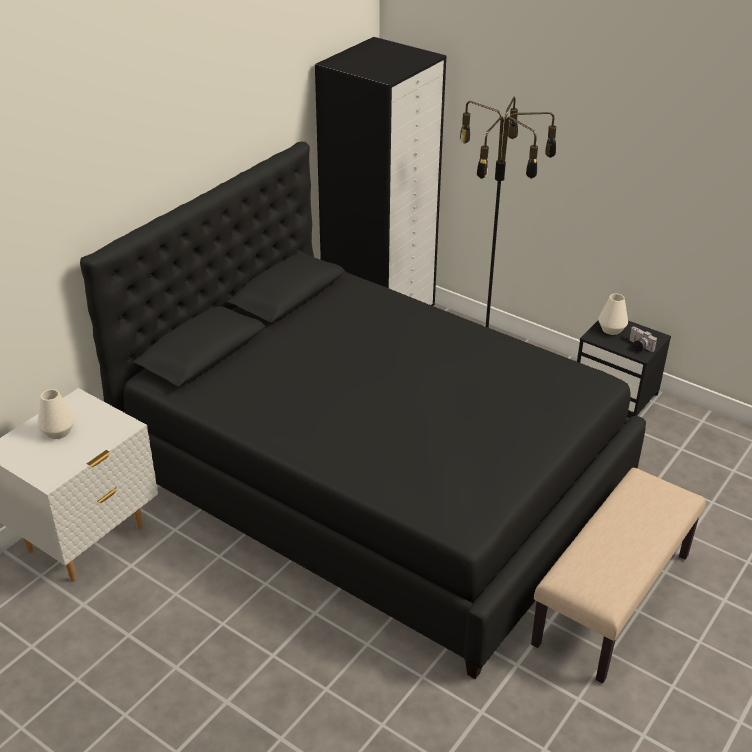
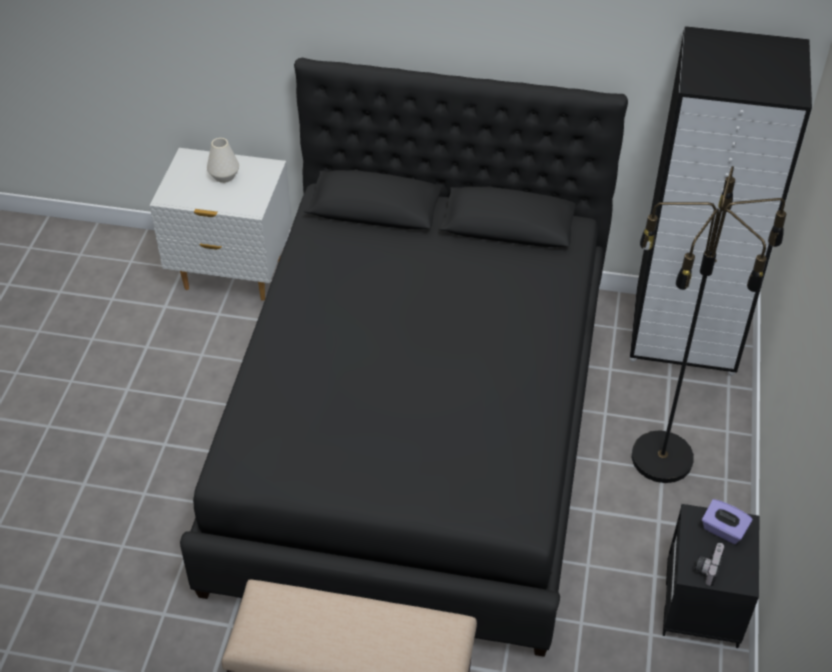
camera: 65 degrees right, 10 degrees up
(611, 329) = (723, 530): white vase -> purple tissue box

